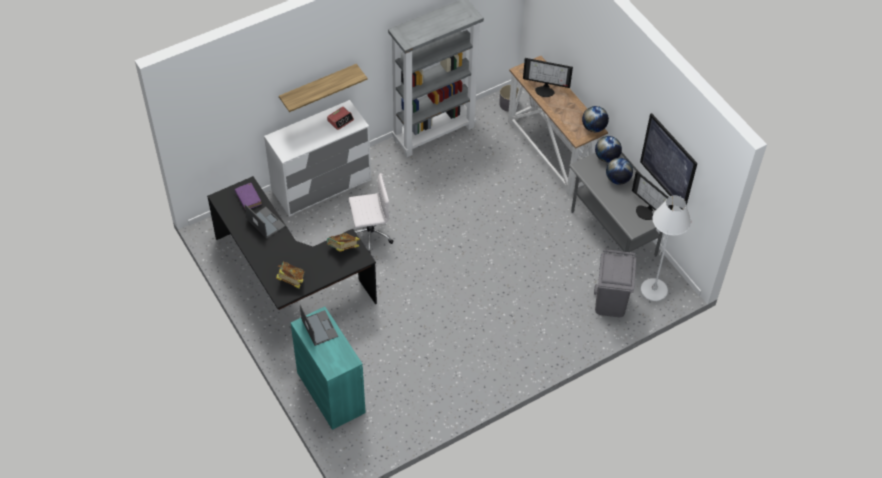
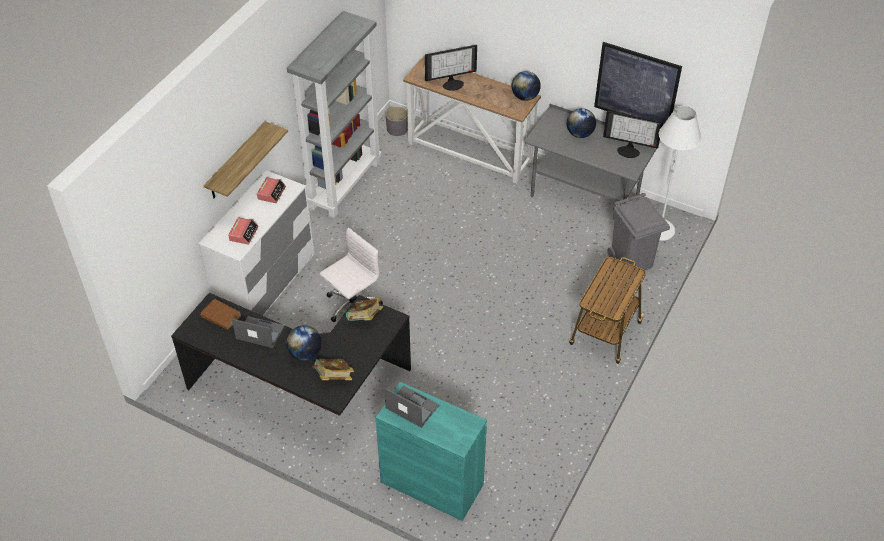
camera: 30 degrees left, 5 degrees down
(248, 198) = (221, 317): purple book -> brown book
(299, 143) = (243, 233): none -> alarm clock
(540, 350) = (605, 334): none -> cart
(606, 157) = (554, 120): globe -> globe (305, 353)

